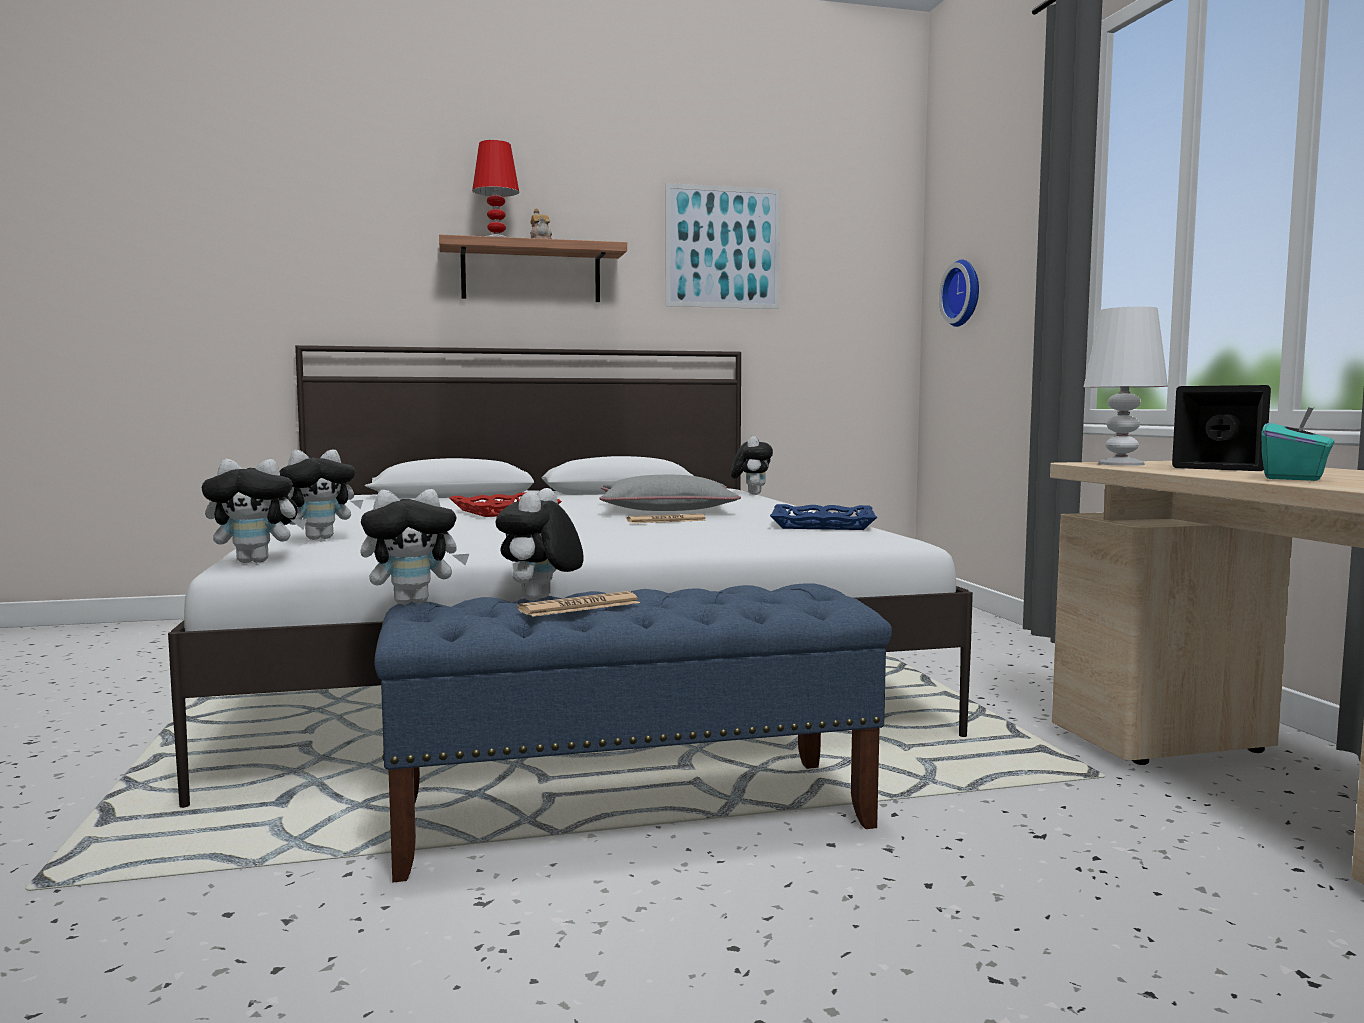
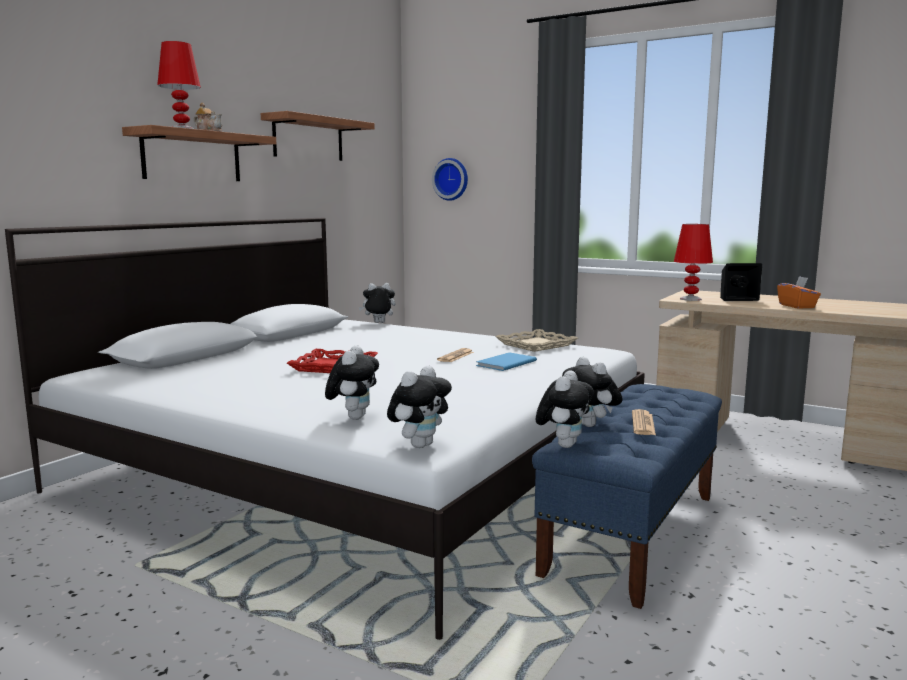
camera: 45 degrees left, 5 degrees up
(666, 509) = (408, 346): grey pillow -> none
(682, 531) = (504, 363): none -> blue book
(723, 247) = (308, 139): picture -> shelf
(751, 494) = (378, 323): plush toy -> plush toy turned 60 degrees counterclockwise
(822, 525) = (536, 345): blue tray -> beige tray
(1121, 464) = (691, 299): white table lamp -> red table lamp
(1295, 478) = (797, 306): turquoise tissue box -> orange tissue box

